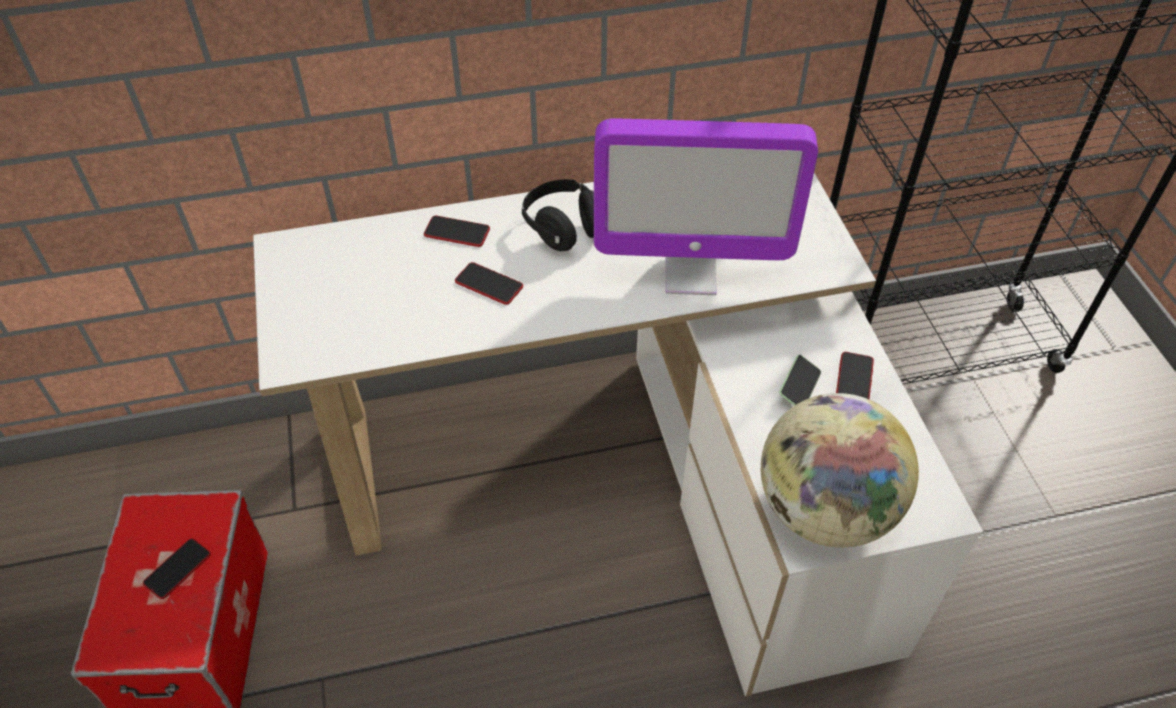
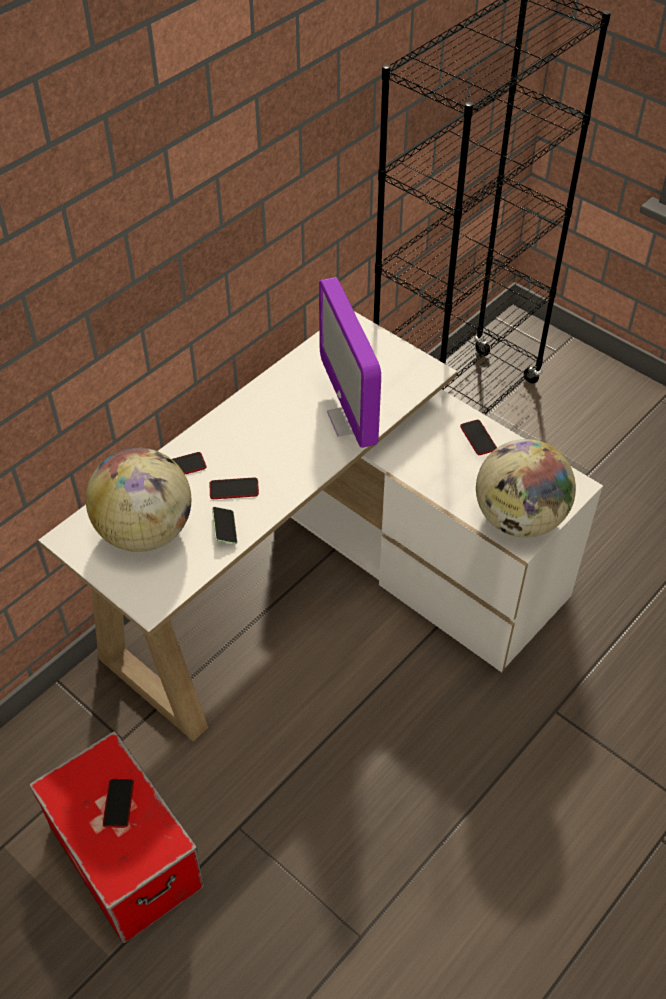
camera: 35 degrees left, 0 degrees up
(358, 281) = (146, 531): none -> globe
(563, 228) = (248, 430): black headphones -> none
(690, 274) = (351, 420): monitor -> monitor turned 105 degrees clockwise
(799, 388) = (452, 458): phone -> phone (225, 529)

